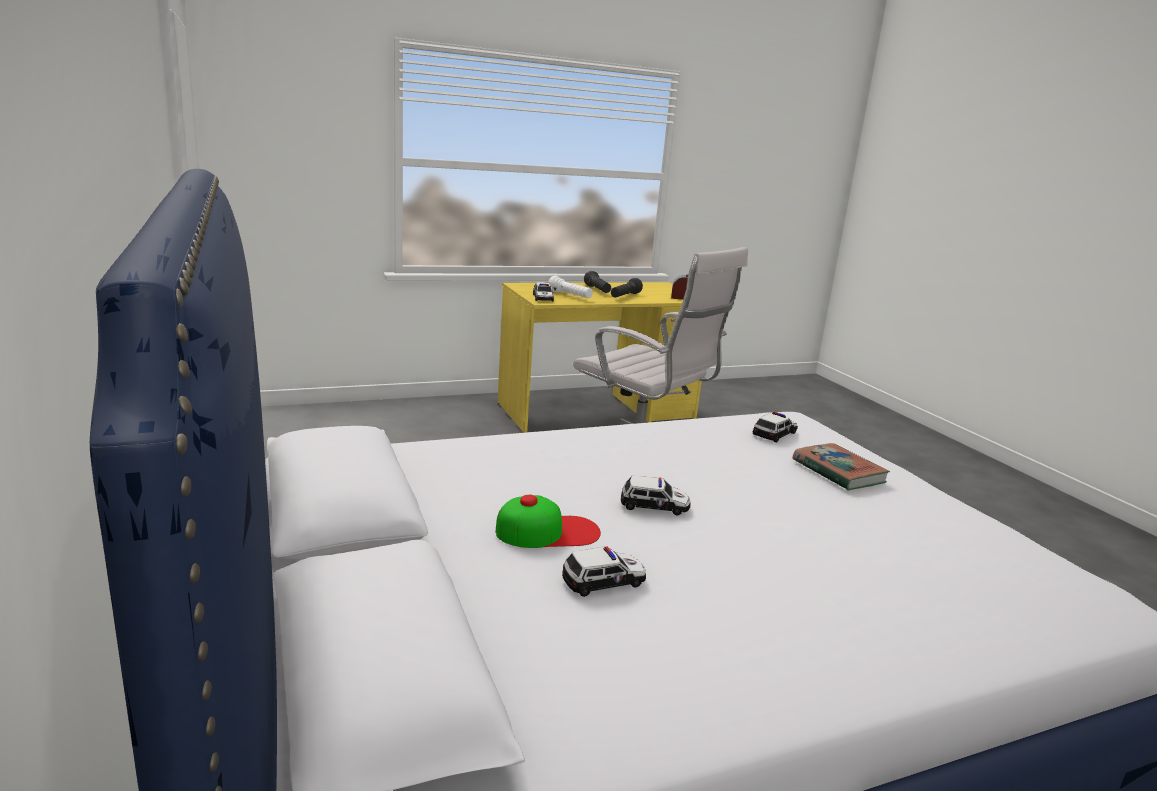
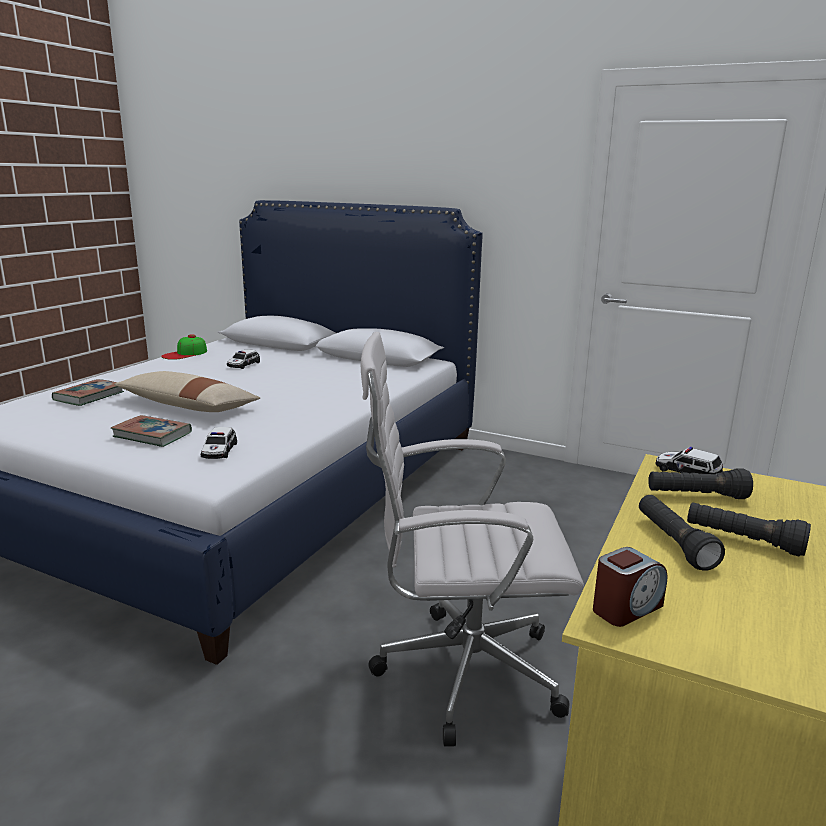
camera: 140 degrees right, 0 degrees up
(548, 531) = (286, 369): cap -> cap (185, 354)
(570, 296) = (696, 496): white flashlight -> black flashlight
(655, 505) = (253, 386): toy car -> none
(777, 504) = (188, 406): none -> beige pillow
(936, 573) = (89, 396): none -> book

